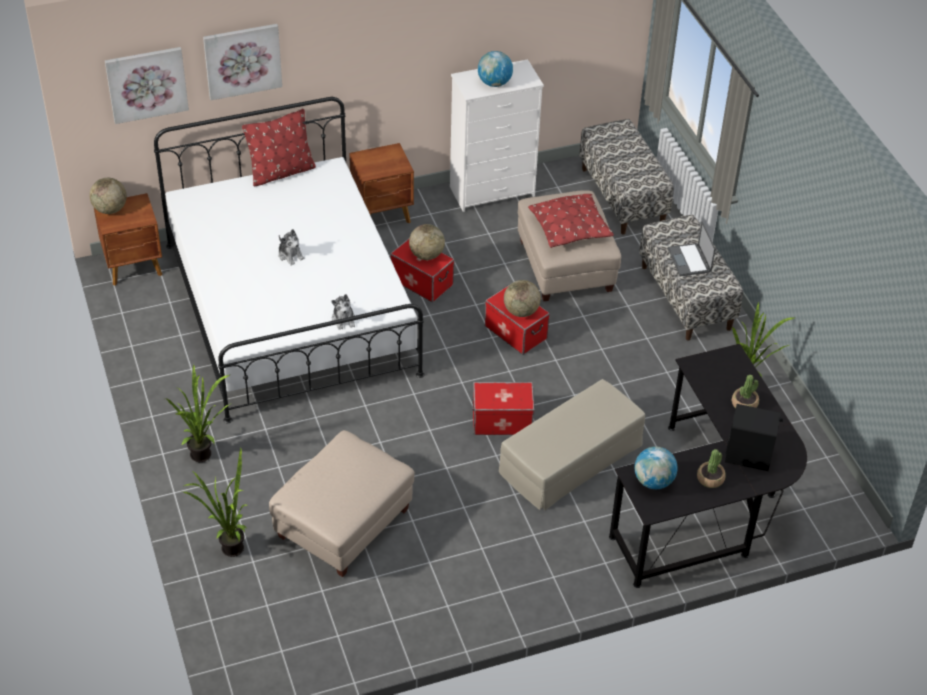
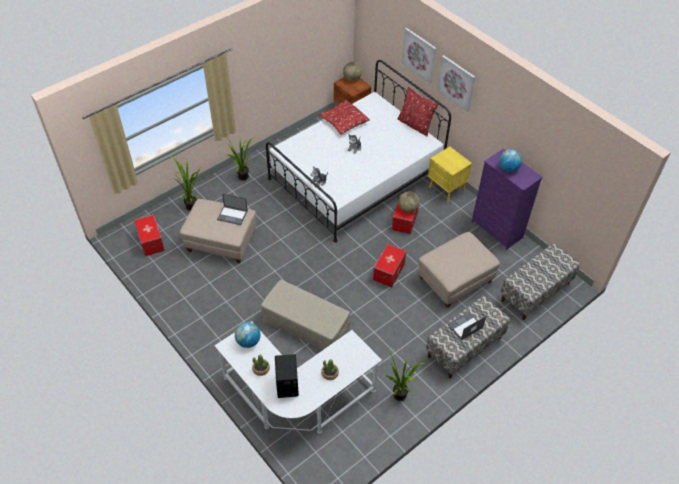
camera: 70 degrees right, 5 degrees up
(146, 84) = (382, 32): picture -> picture (456, 83)
(345, 457) = (232, 215): none -> laptop
(383, 215) = (446, 189): brown nightstand -> yellow nightstand
(493, 192) = (497, 230): white dresser -> purple dresser
(502, 421) = (318, 285): storage box -> storage box (151, 242)
(521, 311) = (386, 261): globe -> none
(570, 229) = (455, 259): red pillow -> red pillow (343, 122)
(708, 505) = (297, 399): black desk -> white desk

